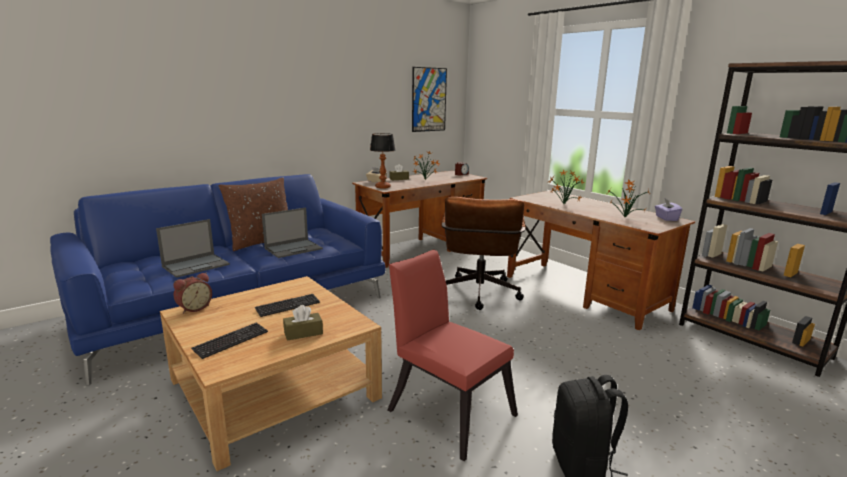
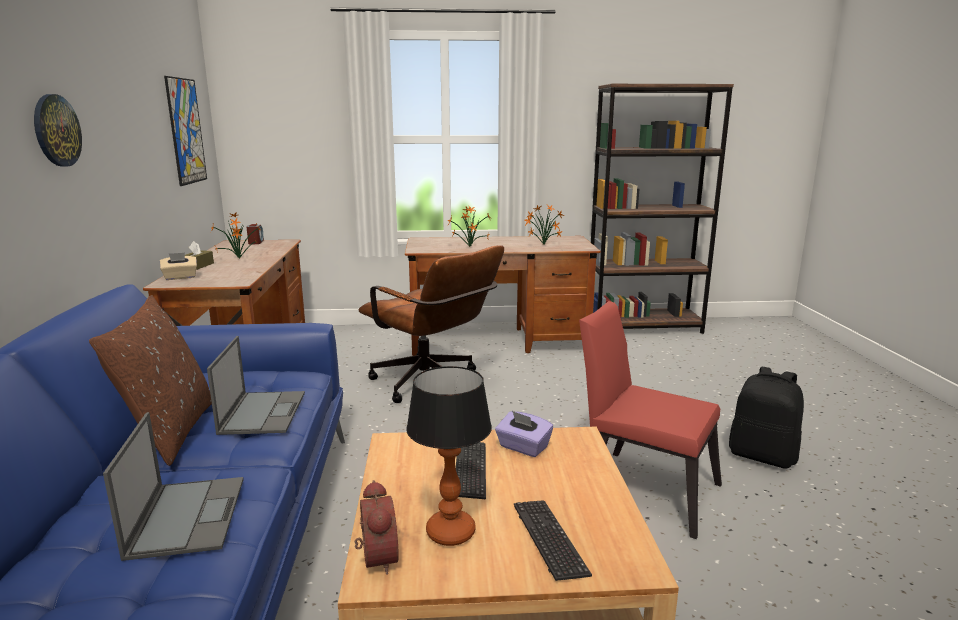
camera: 55 degrees left, 0 degrees up
(303, 333) = (571, 477): brown tissue box -> none
(304, 96) = (56, 130): none -> wall clock
(383, 187) = (221, 281): table lamp -> table lamp (452, 532)
(447, 409) = (641, 487): red chair -> red chair turned 45 degrees clockwise
(666, 218) = (564, 238): purple tissue box -> purple tissue box (523, 447)

